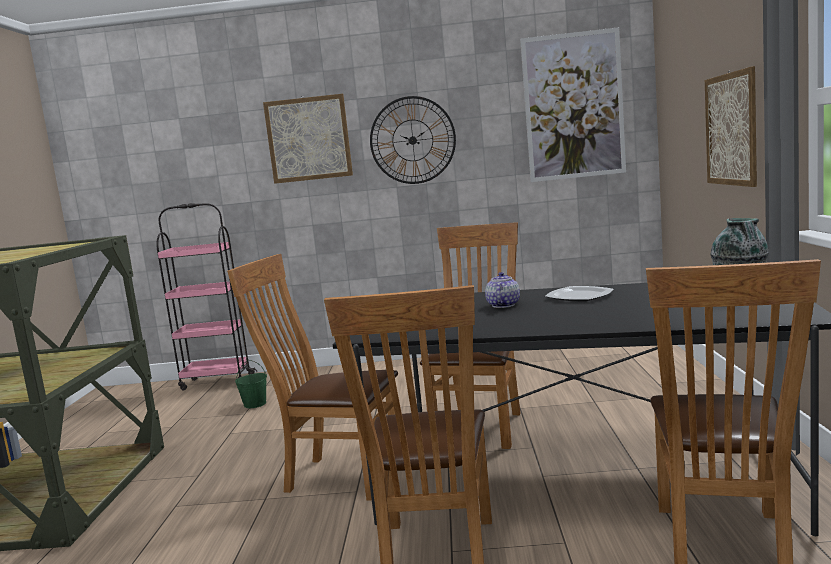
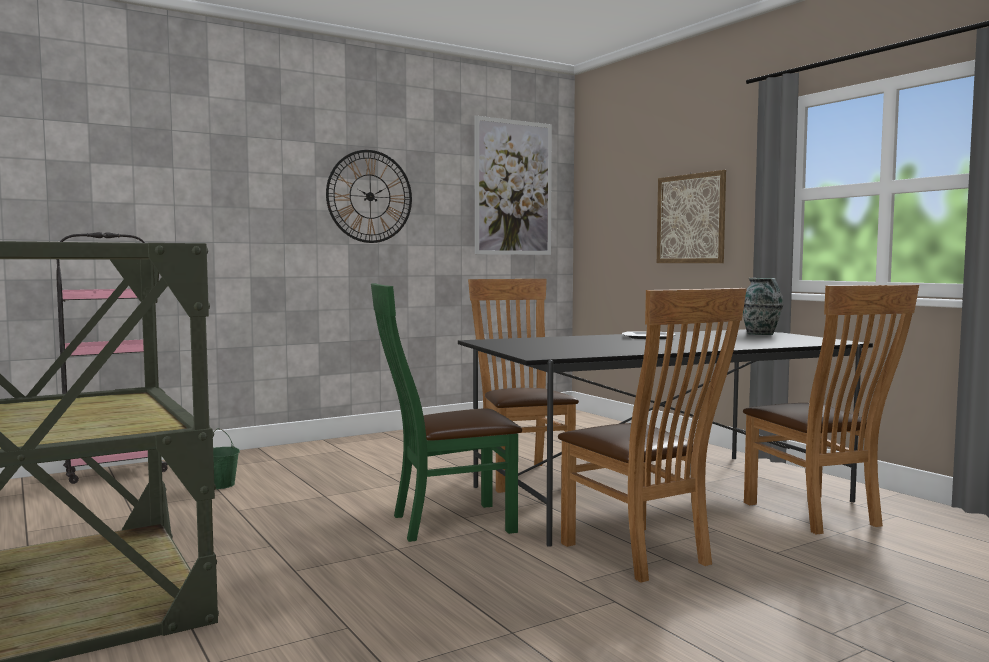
camera: 35 degrees left, 5 degrees down
(308, 138) = (257, 175): picture -> none
(337, 476) = (445, 523): brown chair -> green chair
(503, 305) = (600, 341): teapot -> none

